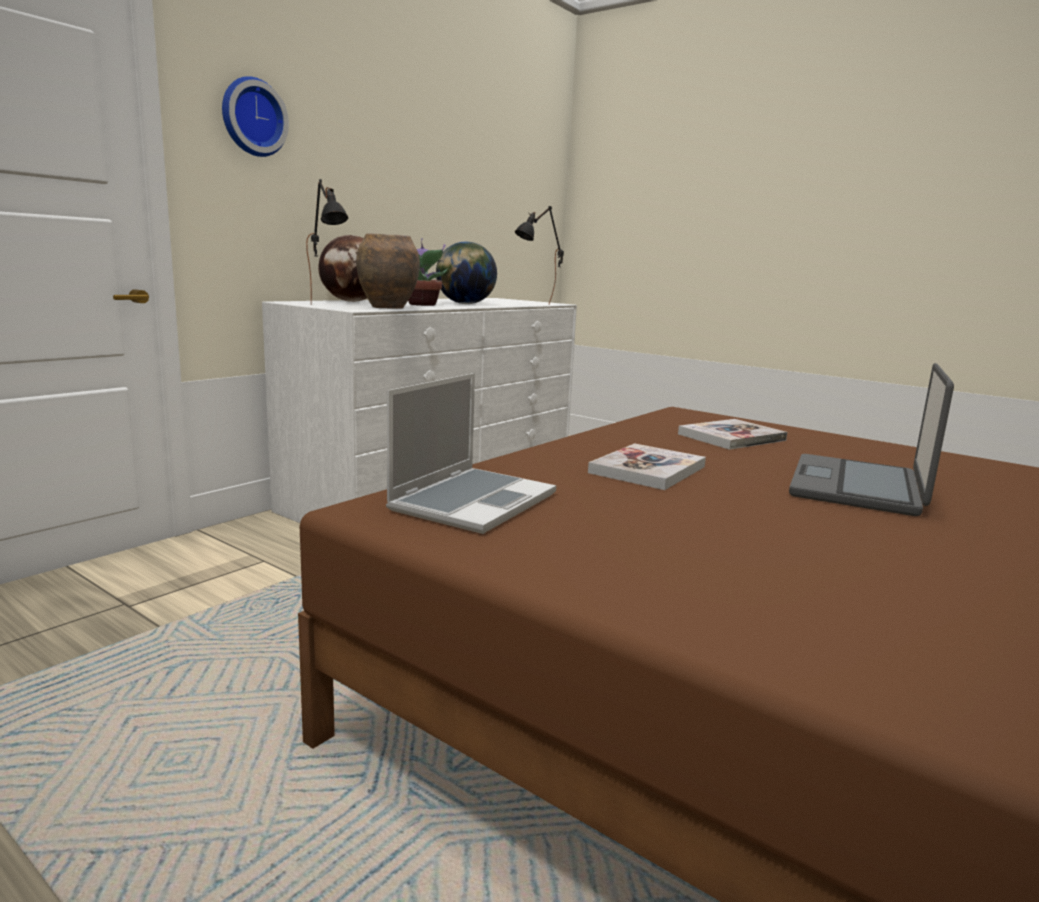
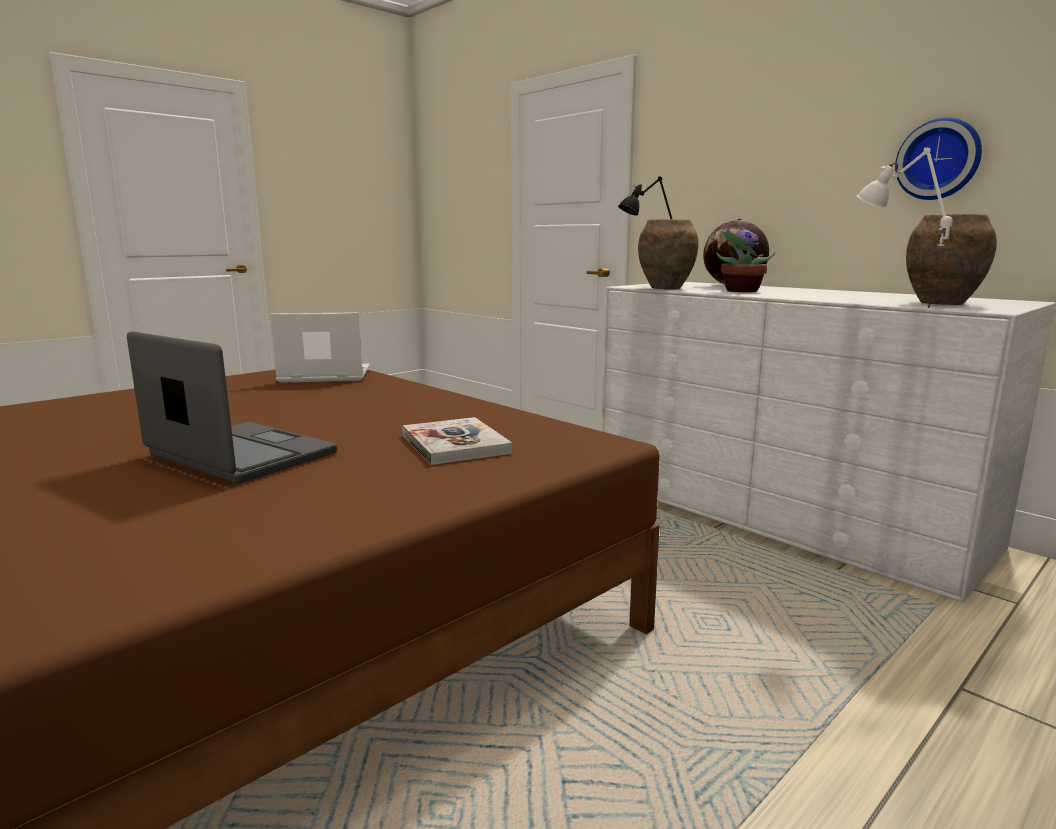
camera: 100 degrees right, 0 degrees up
(252, 117) = (692, 130): wall clock -> wall clock (939, 160)
(465, 304) = (805, 295): globe -> none
(473, 501) = (323, 376): laptop -> laptop turned 135 degrees clockwise
(520, 302) = (942, 303): none -> brown vase
(538, 305) = (889, 305): black table lamp -> white table lamp
(647, 470) = (354, 406): book -> none

